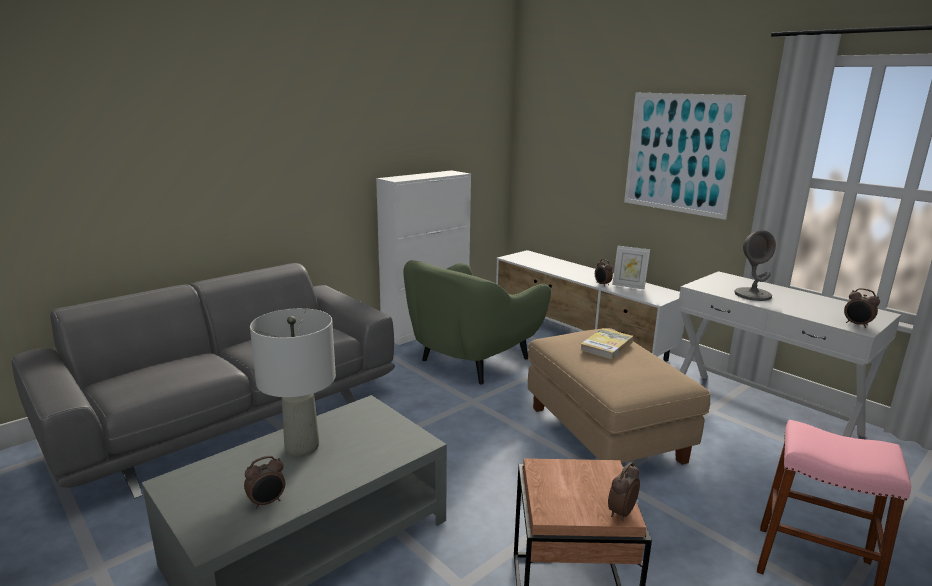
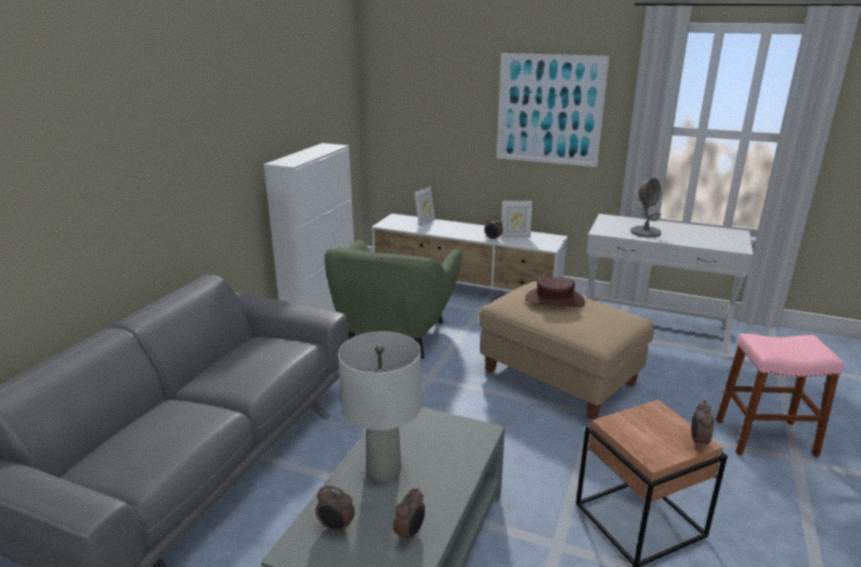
camera: 25 degrees left, 5 degrees up
(549, 261) = (425, 223): none -> picture frame
(606, 346) = (554, 300): book -> brown hat
(857, 325) = (734, 246): alarm clock -> alarm clock (336, 528)

